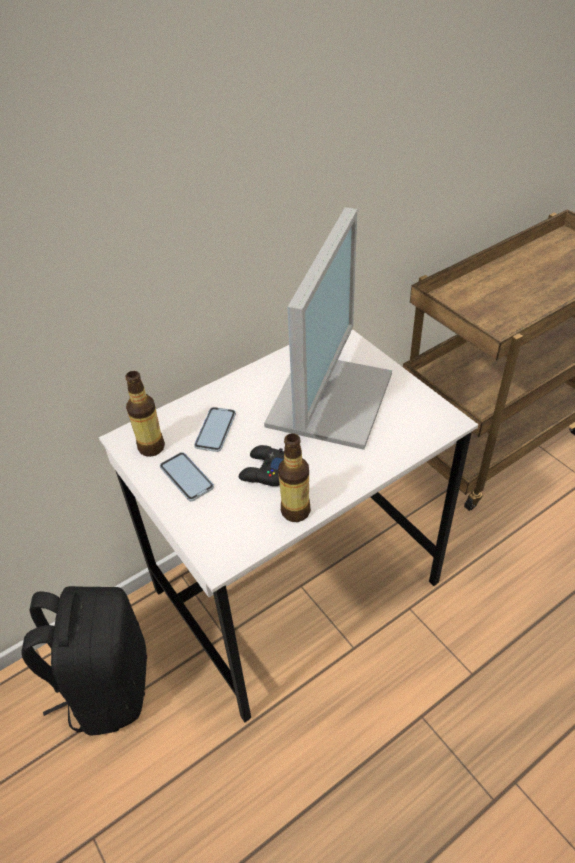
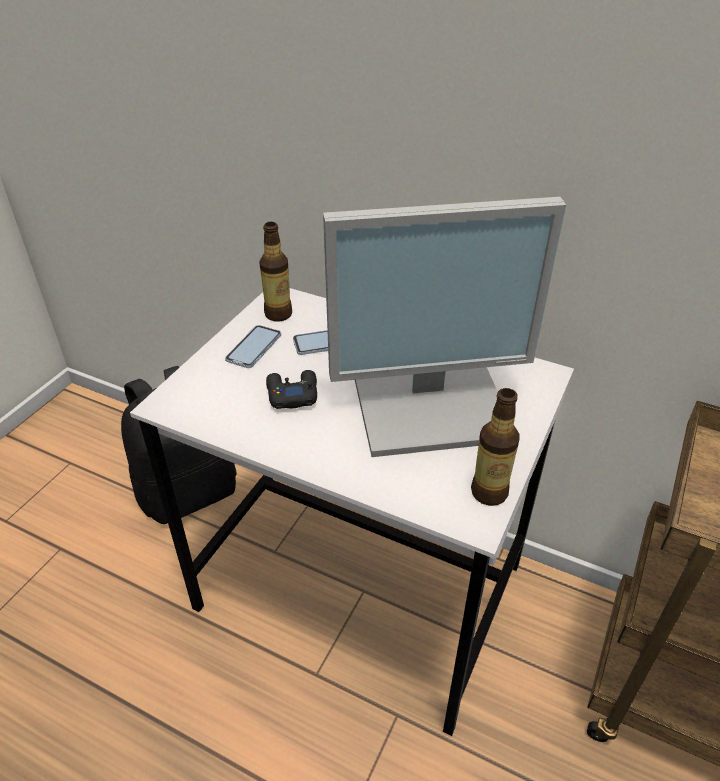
camera: 60 degrees right, 5 degrees down
(295, 511) = (250, 433): bottle -> bottle (489, 492)

